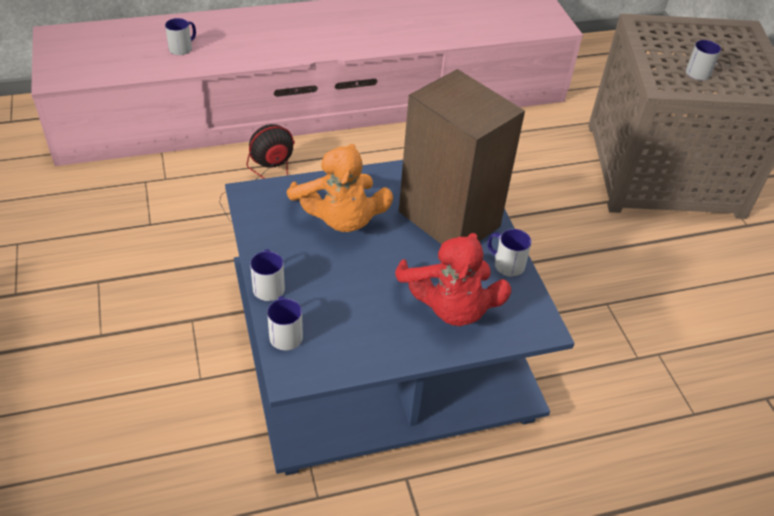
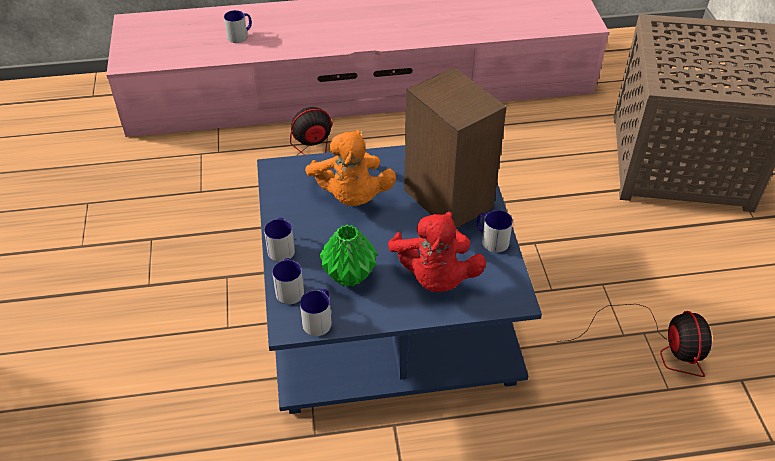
camera: 10 degrees right, 0 degrees up
(351, 313) = (348, 276): none -> green vase
(672, 366) = (655, 345): none -> fan
(698, 70) = (703, 70): mug -> mug (319, 319)

